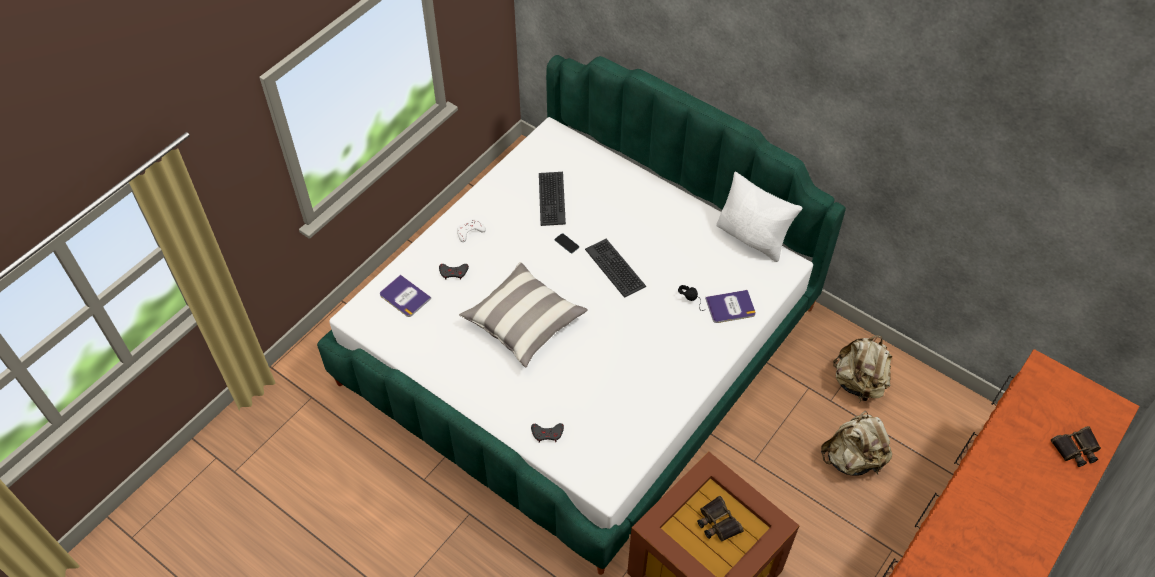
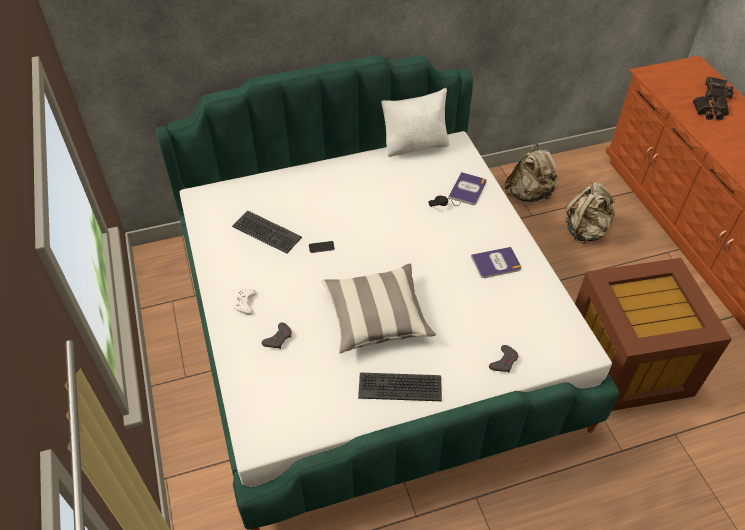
camera: 55 degrees left, 5 degrees down
(404, 296) = (270, 390): book -> book (496, 263)
(615, 268) = (374, 231): keyboard -> keyboard (400, 386)
(717, 522) = (650, 302): binoculars -> binoculars (710, 111)

